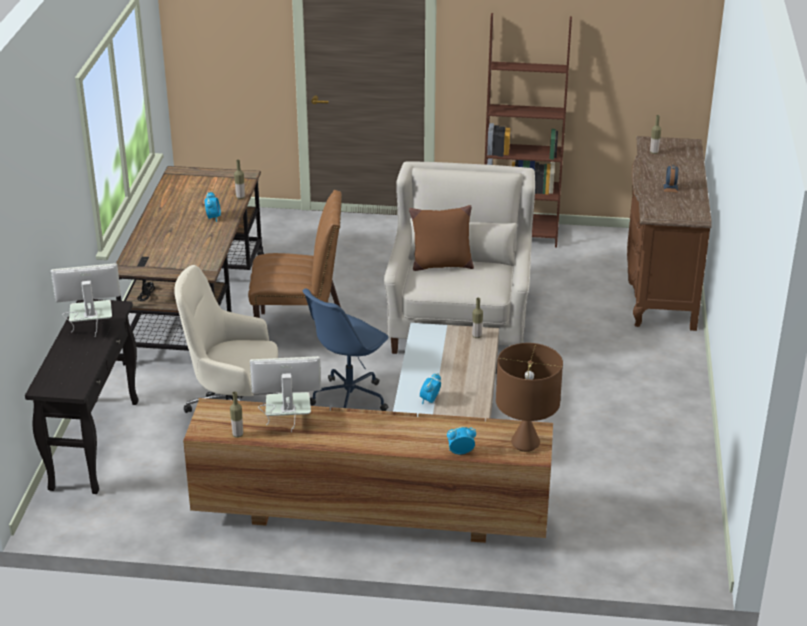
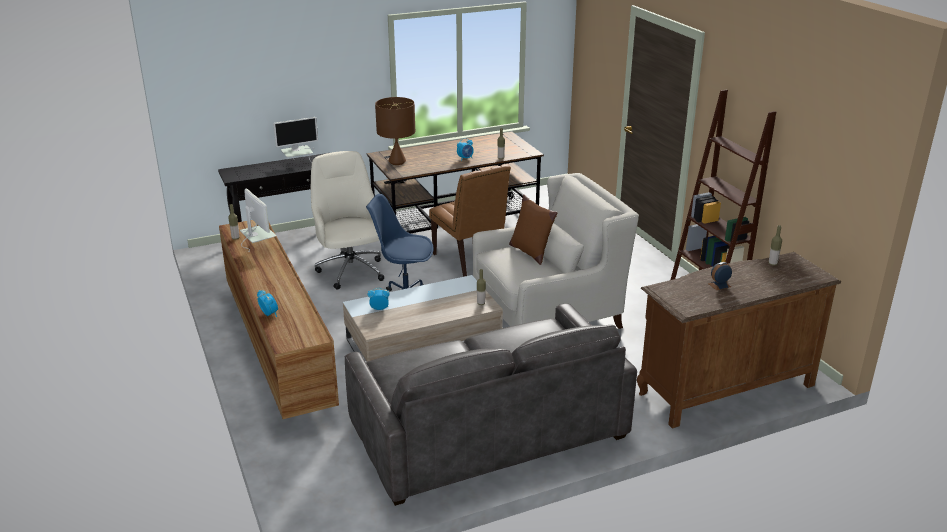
camera: 60 degrees right, 5 degrees down
(92, 330) = (298, 165): monitor -> monitor turned 105 degrees clockwise
(525, 444) = (296, 336): brown table lamp -> brown table lamp (397, 162)
(632, 426) = (487, 432): none -> grey sofa

